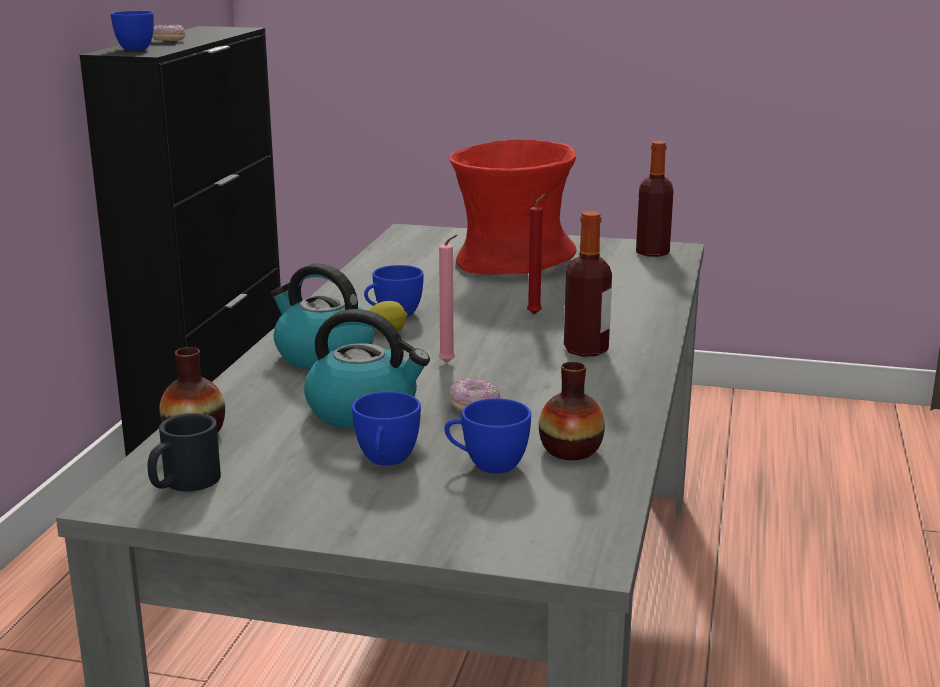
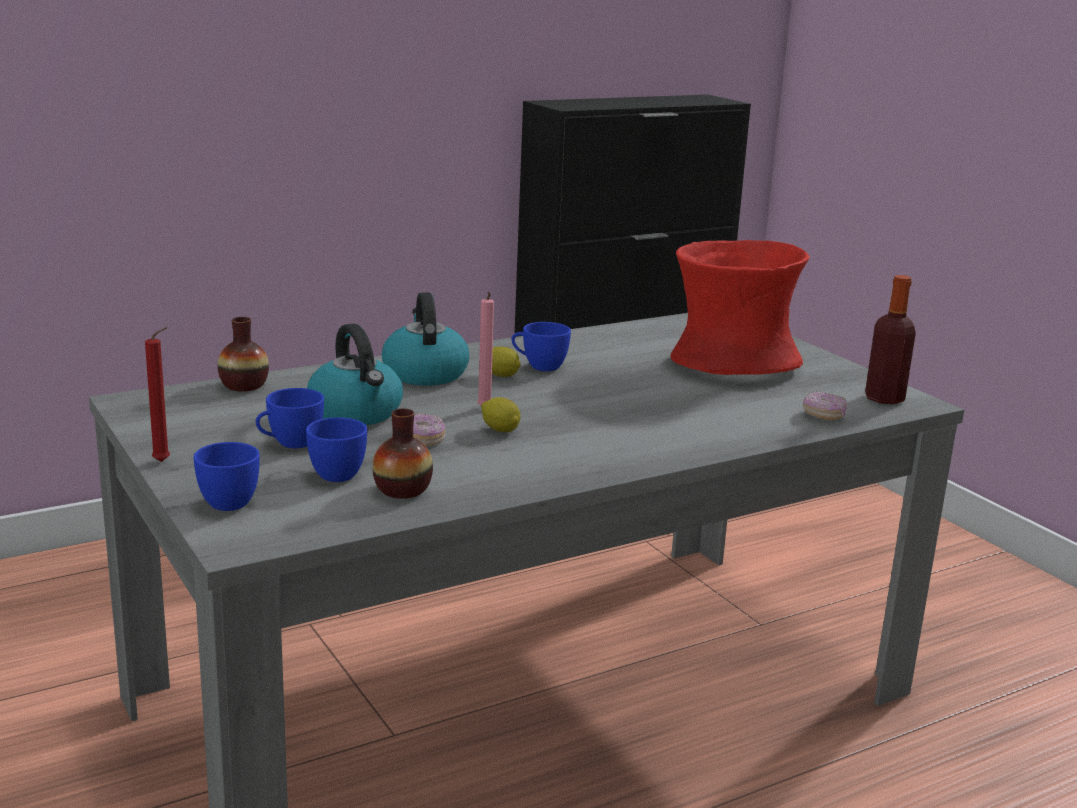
camera: 45 degrees right, 0 degrees up
(134, 48) = (576, 102): blue cup -> blue cup (234, 500)
(168, 41) = (624, 101): donut -> donut (823, 415)
(183, 483) = (172, 407): black mug -> none
(504, 373) = (500, 430): none -> lemon
(536, 314) = (640, 403): red candle -> red candle (164, 462)
(586, 350) = (602, 440): bottle -> none

